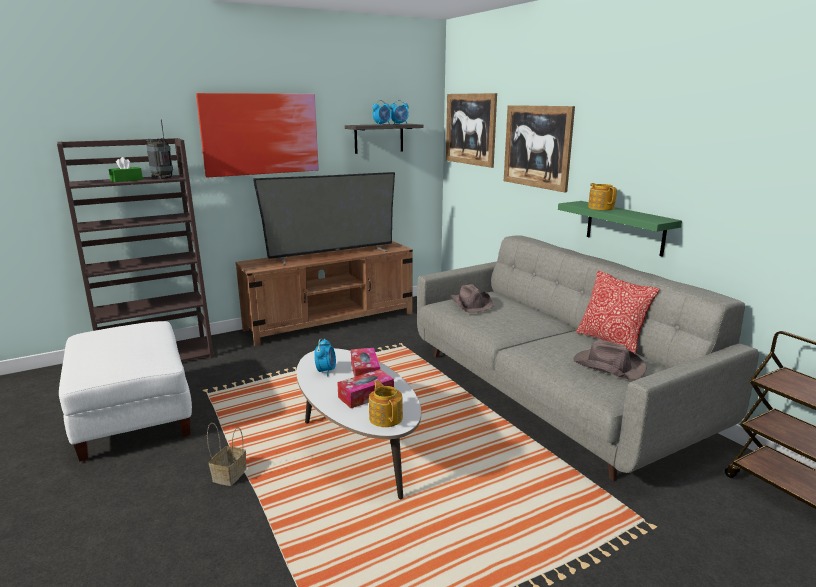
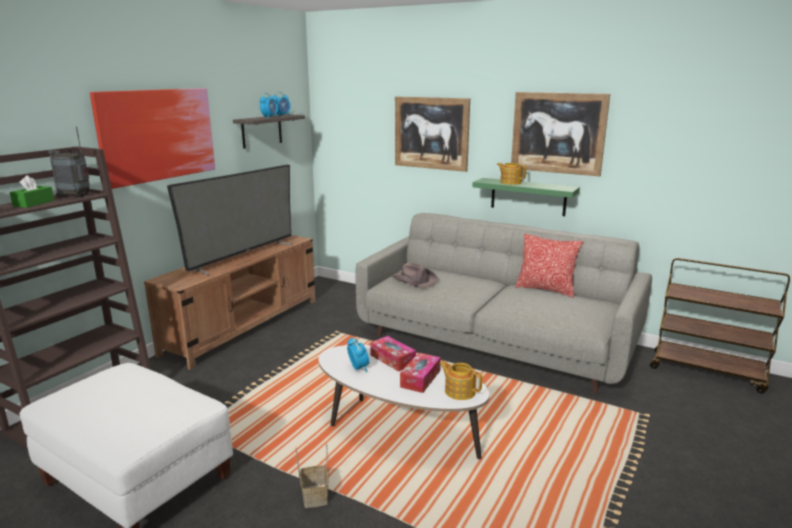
camera: 30 degrees left, 0 degrees up
(470, 129) = (347, 118): picture -> picture (558, 133)
(608, 365) = (568, 307): brown hat -> none

